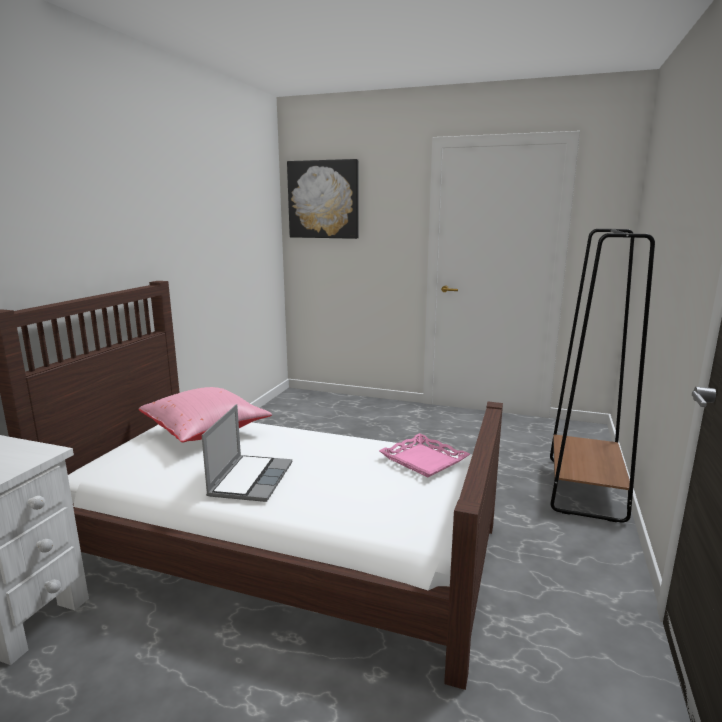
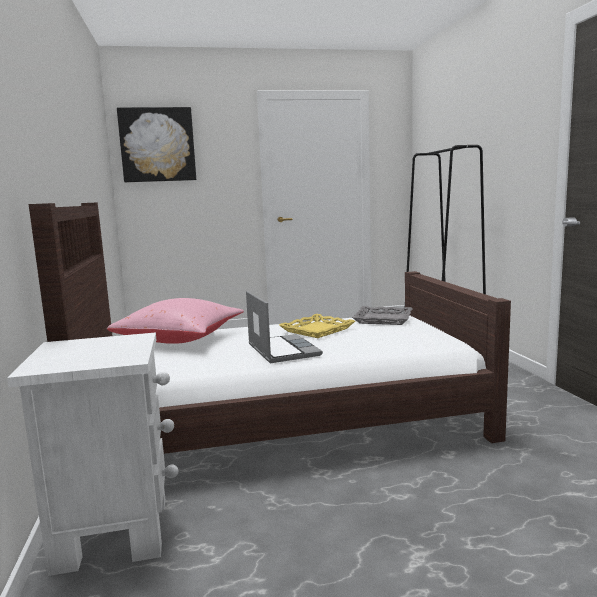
camera: 30 degrees left, 5 degrees down
(331, 457) = (317, 330): none -> yellow tray
(423, 460) = (383, 319): pink tray -> grey tray

